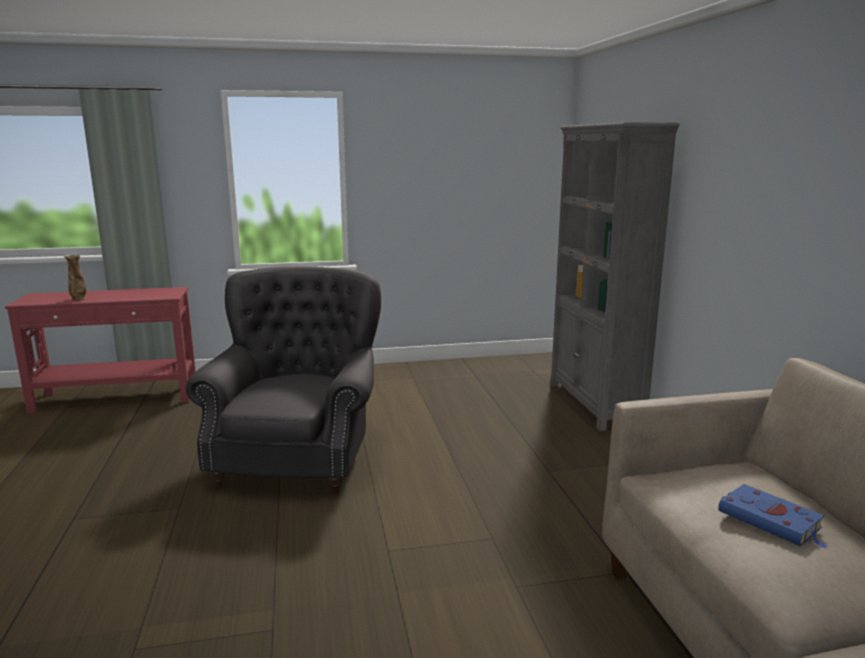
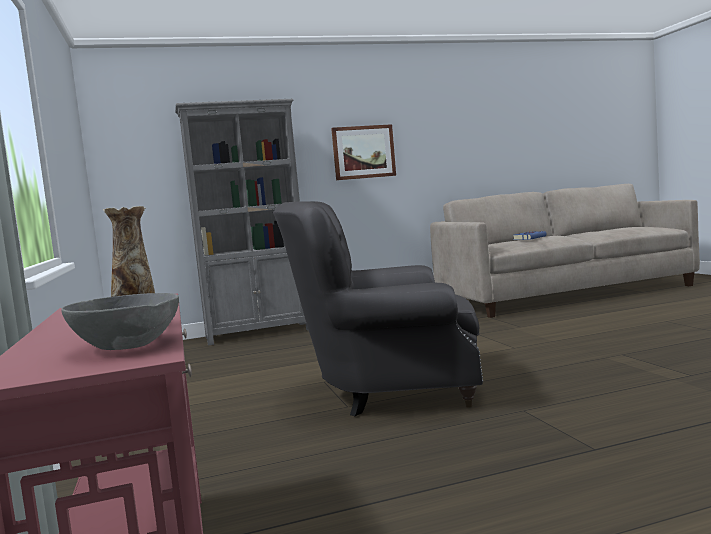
camera: 95 degrees left, 10 degrees down
(47, 300) = (128, 345): none -> grey bowl
(757, 211) = (363, 152): none -> picture

